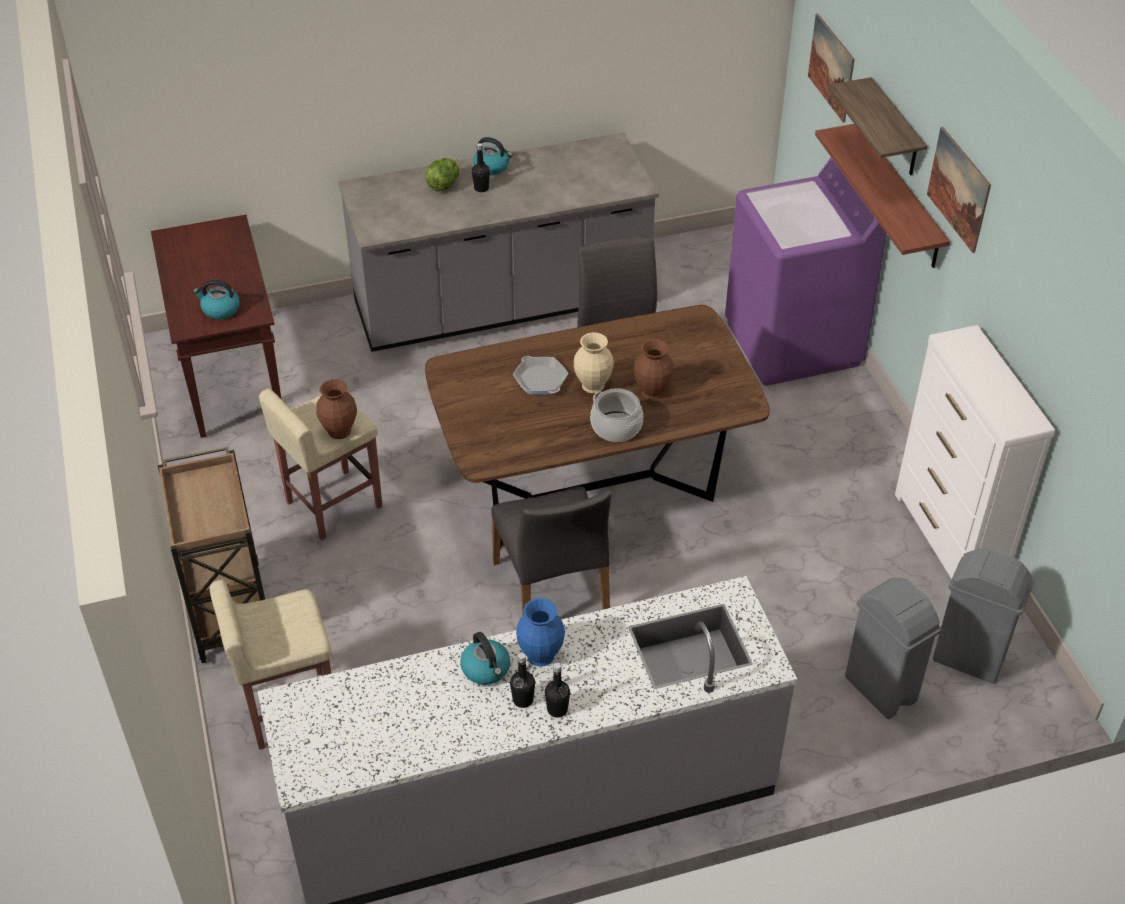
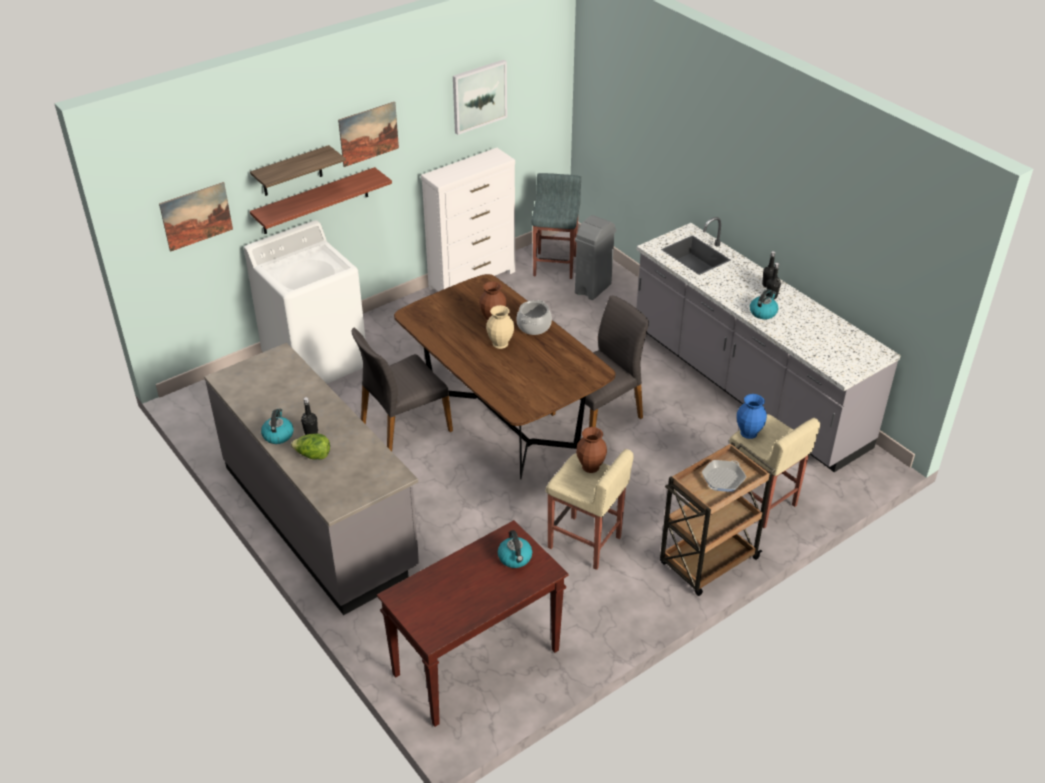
camera: 110 degrees left, 5 degrees down
(540, 380) = (507, 366): frying pan -> frying pan (723, 479)
(541, 656) = (740, 297): blue vase -> blue vase (749, 432)
(793, 343) = (316, 360): purple washing machine -> white washing machine
(969, 659) = (555, 265): grey trash can -> grey stool
(1067, 323) = (479, 96): none -> picture

